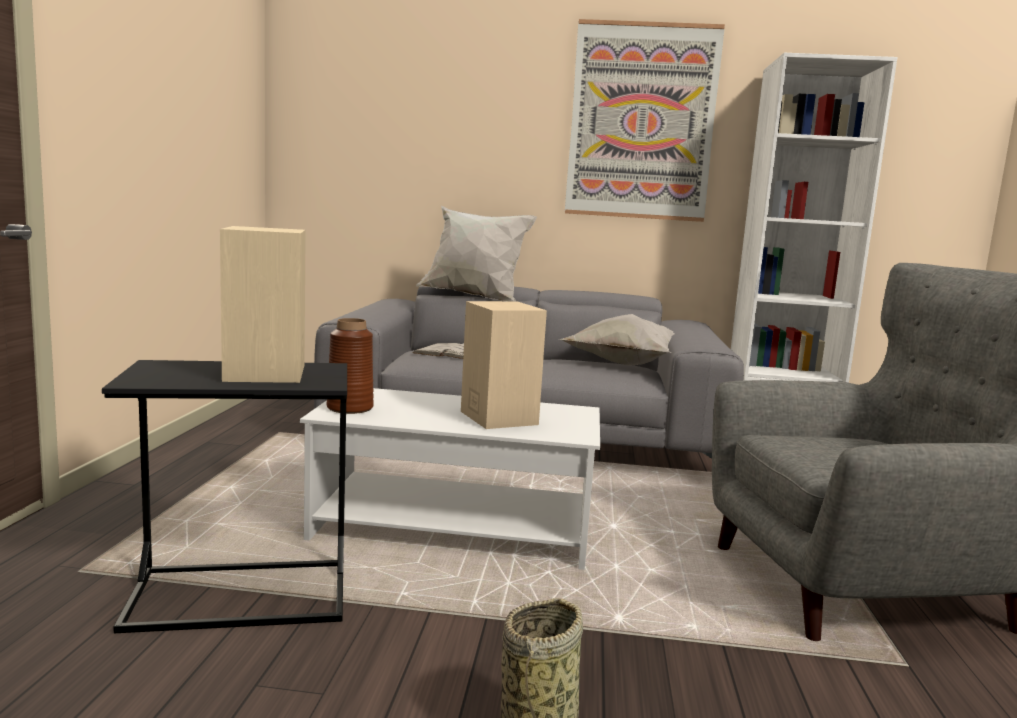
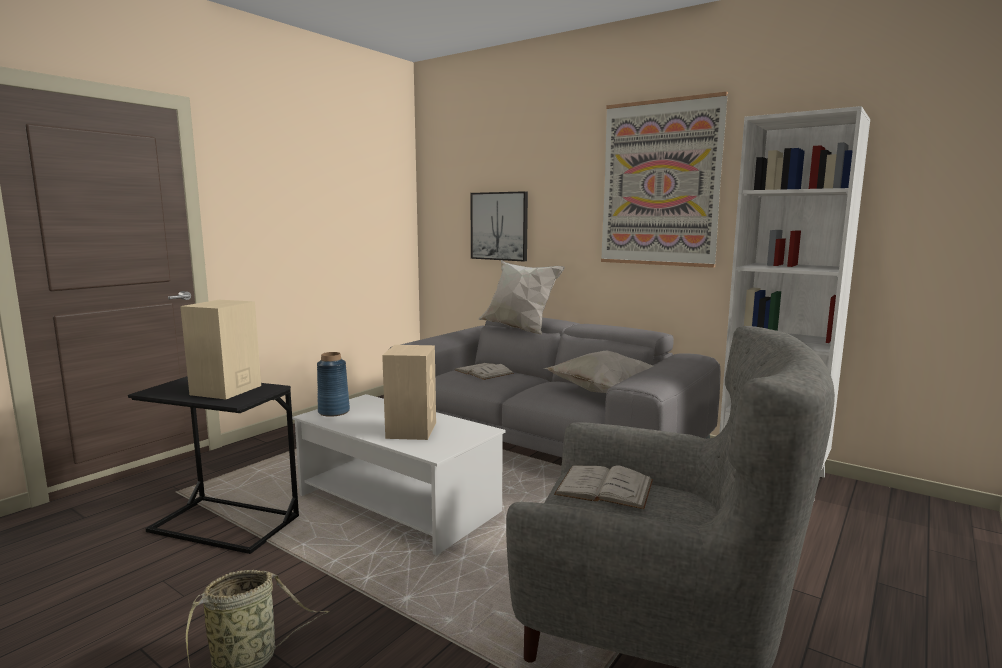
camera: 30 degrees right, 0 degrees up
(350, 408) = (334, 412): brown vase -> blue vase
(413, 162) = (499, 226): none -> picture
(813, 442) = (604, 487): none -> white book

